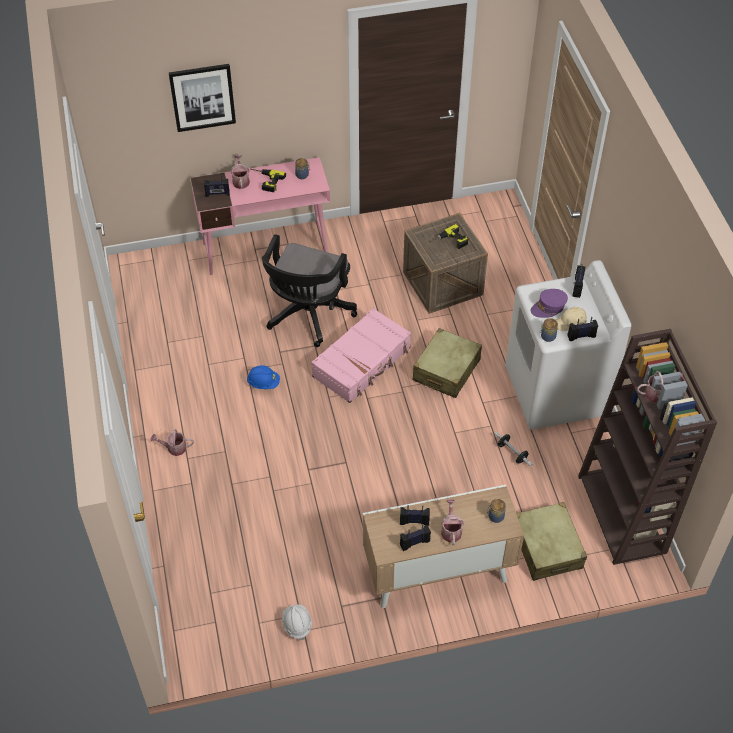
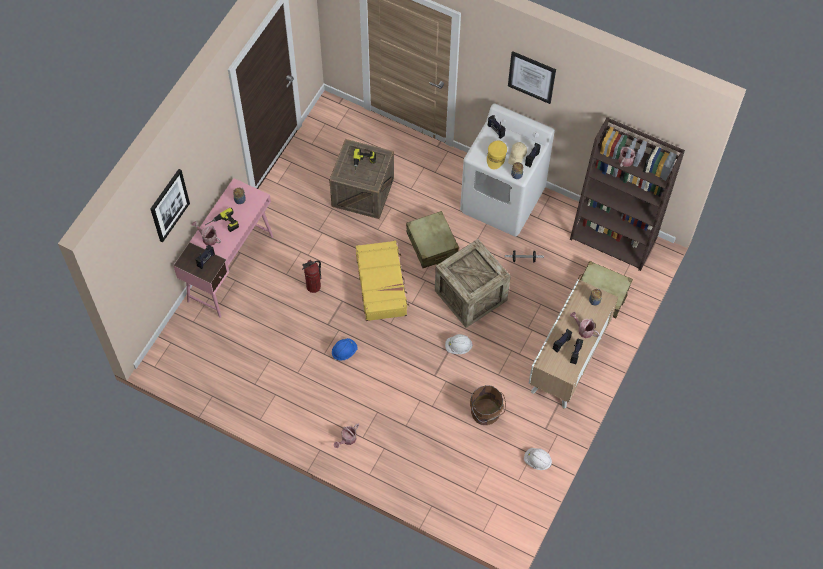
camera: 50 degrees left, 10 degrees up
(307, 315) = (313, 287): black office chair -> fire extinguisher
(308, 540) = (485, 413): none -> brown bucket
(358, 467) = (458, 347): none -> white hard hat
(362, 362) = (382, 285): pink suitcase -> yellow suitcase
(425, 438) = (470, 295): none -> crate
(548, 307) = (496, 157): purple cap -> yellow cap
(635, 235) = (531, 77): none -> picture

